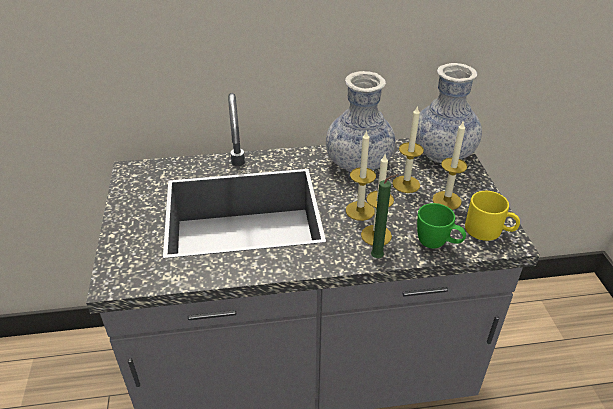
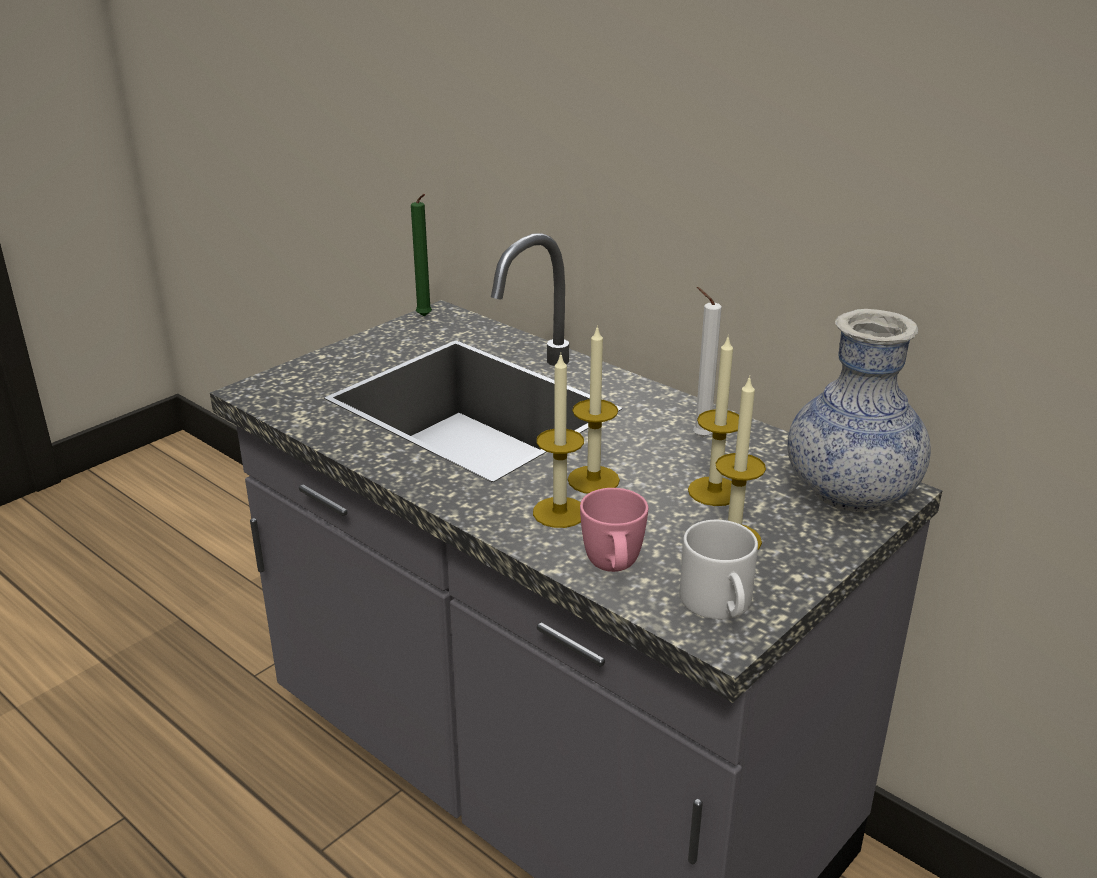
camera: 50 degrees right, 10 degrees down
(358, 163) = (699, 436): vase -> white candle
(379, 257) = (516, 532): green candle -> green candle (425, 317)
(437, 244) = (614, 569): green mug -> pink mug
(489, 230) = (721, 605): yellow mug -> white mug

